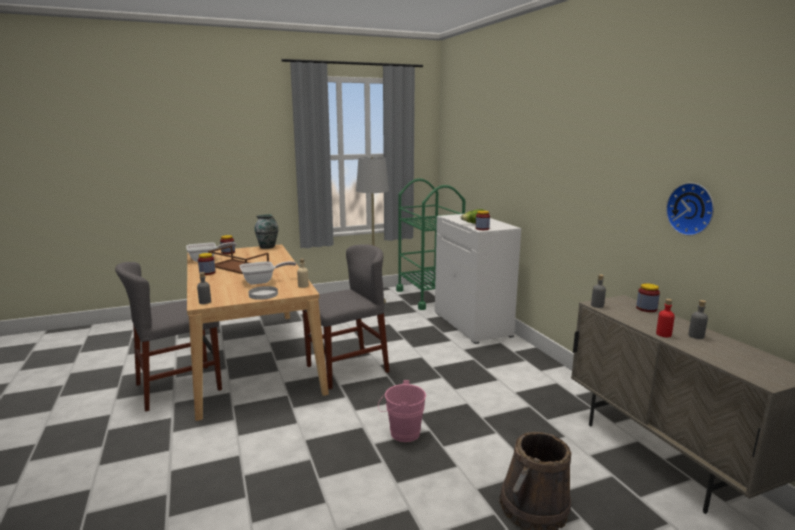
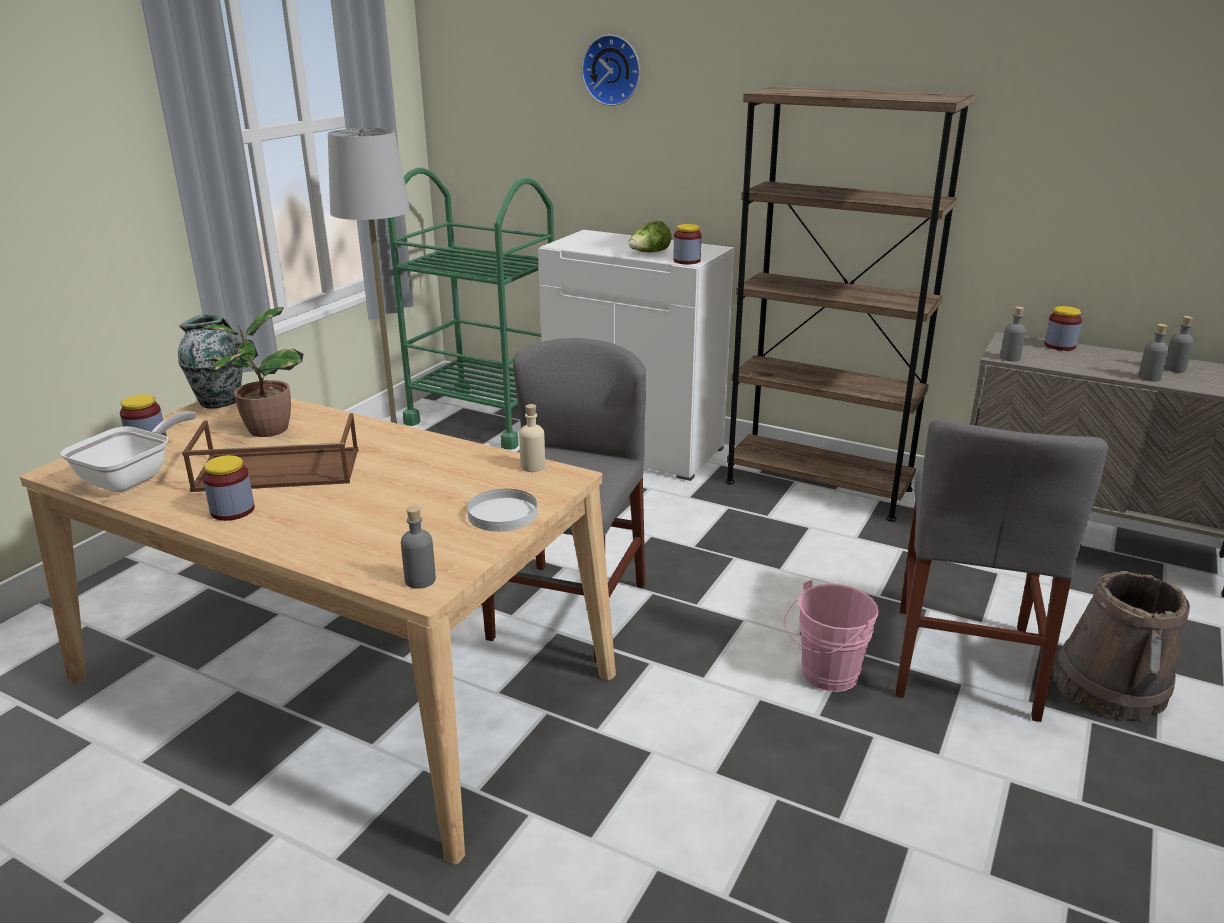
camera: 40 degrees left, 10 degrees up
(179, 387) = (282, 822): grey chair -> grey chair (963, 660)
(260, 257) = (265, 430): none -> potted plant
(262, 281) = (423, 486): frying pan -> none
(534, 366) = (817, 486): none -> brown bookcase
(663, 334) = (1149, 377): red bottle -> grey bottle
(692, 209) = (1126, 181): wall clock -> wall clock (613, 70)

